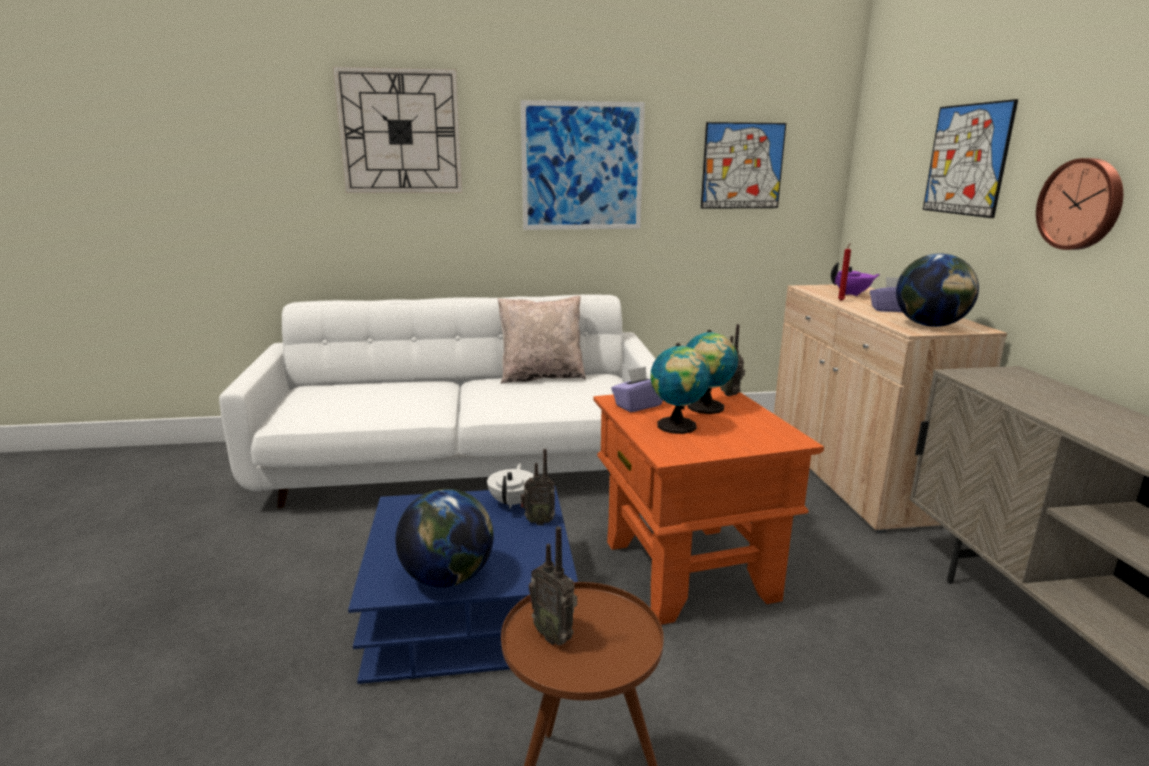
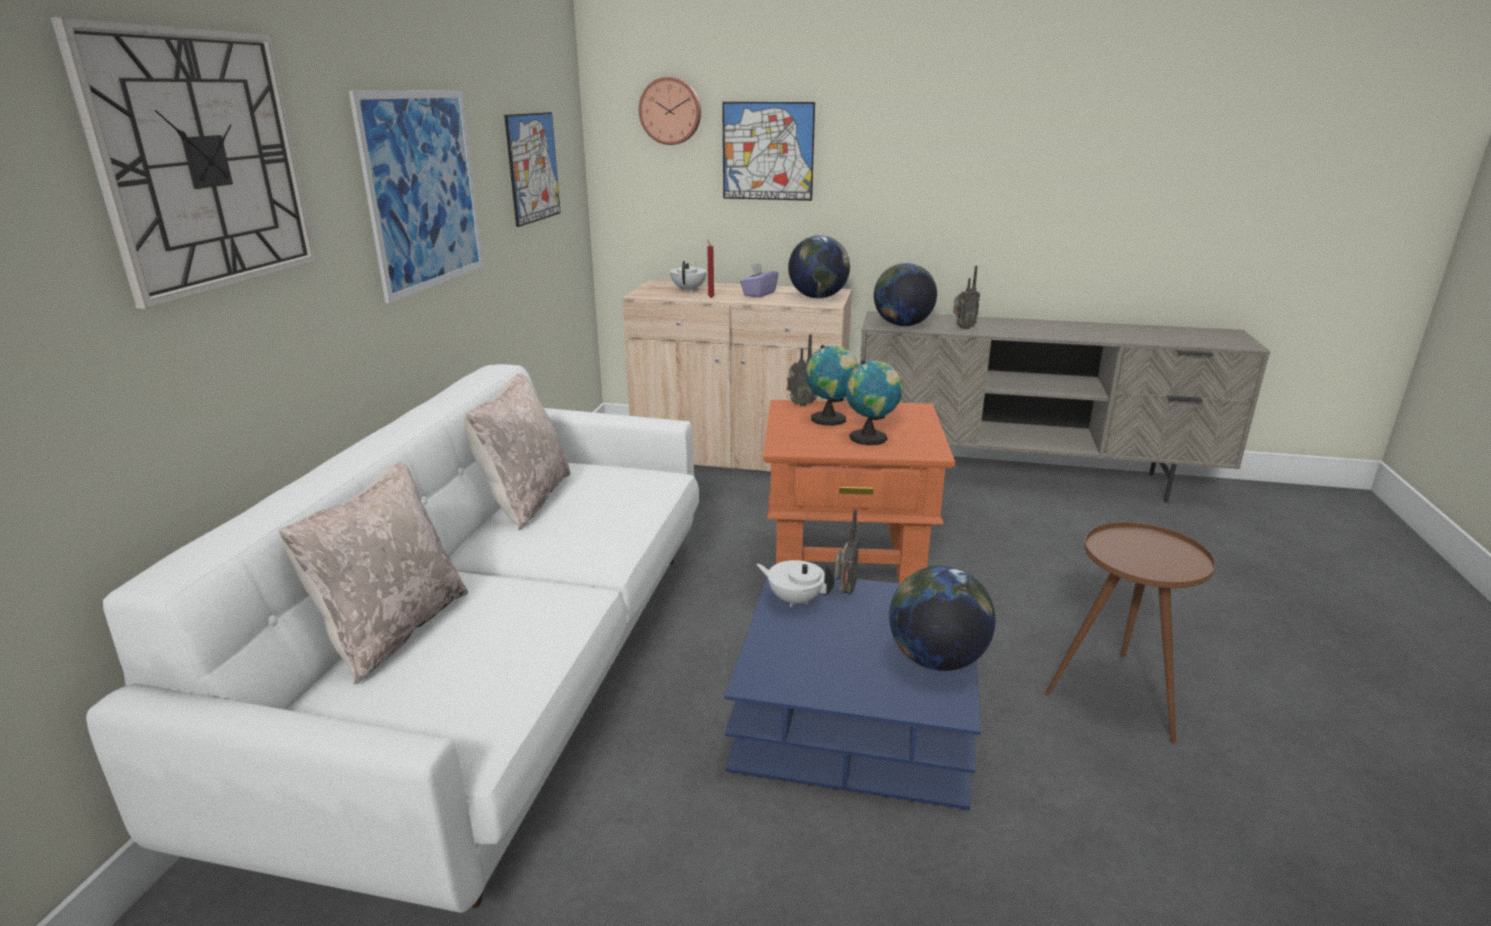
camera: 70 degrees left, 5 degrees up
(379, 383) = (392, 630): none -> beige pillow
(554, 635) = (1147, 564): radio -> radio (963, 328)
(638, 405) = (806, 442): purple tissue box -> none
(852, 294) = (689, 290): purple teapot -> white teapot
(994, 383) = (902, 325): none -> globe
(1081, 204) = (894, 185): wall clock -> wall clock (671, 111)

